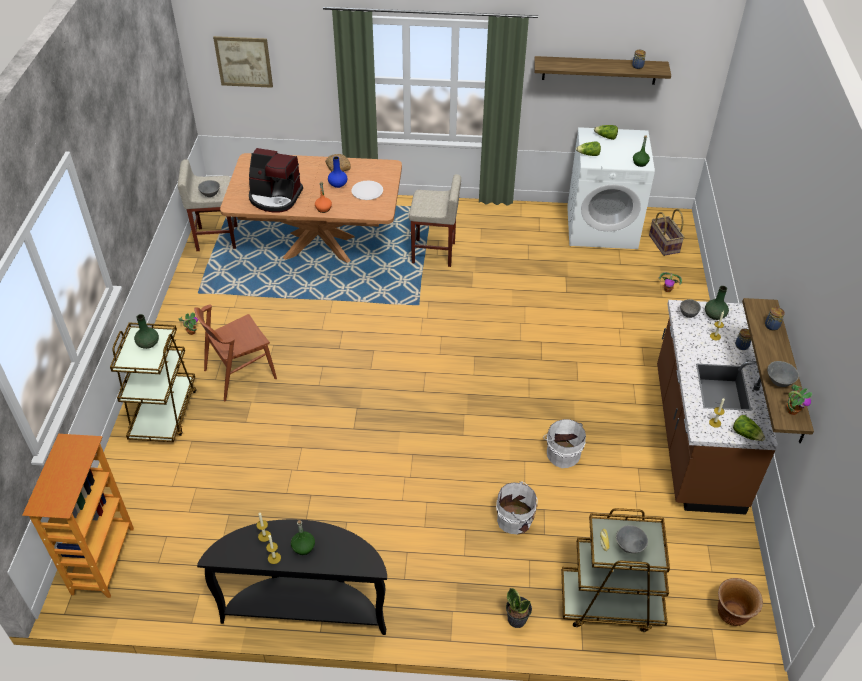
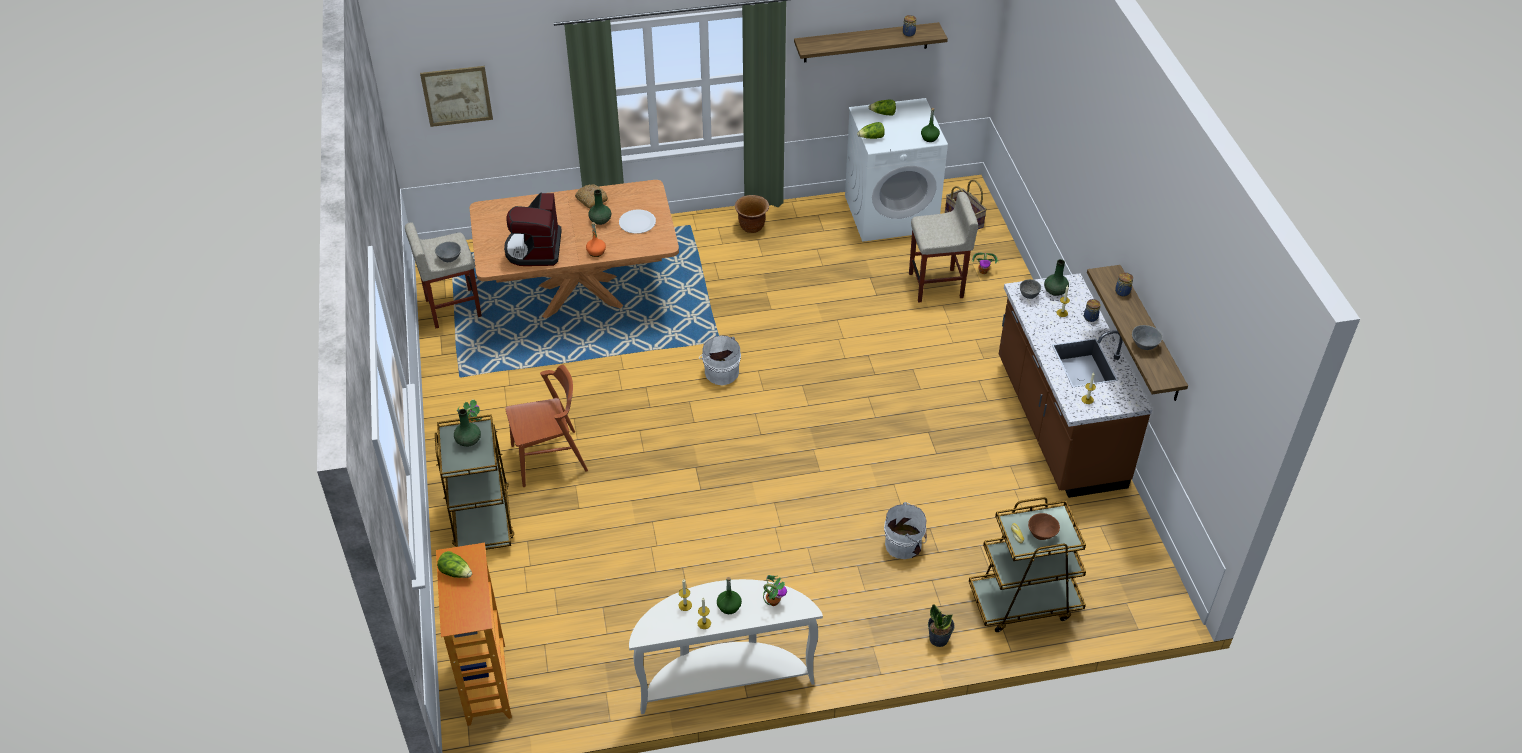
camera: 15 degrees left, 0 degrees up
(239, 374) = (549, 458): brown chair -> brown chair turned 150 degrees counterclockwise
(275, 197) = (535, 249): coffee machine -> coffee machine turned 90 degrees clockwise
(306, 608) = (724, 679): black console table -> white console table
(338, 184) = (600, 221): blue vase -> green vase
(434, 253) = (715, 278): beige stool -> beige stool (937, 285)
(562, 453) = (929, 468): white bucket -> white bucket (720, 372)
(630, 547) = (1042, 535): grey bowl -> brown bowl
(732, 615) = (1141, 585): brown planter -> brown planter (752, 227)
(746, 434) = (1120, 404): lettuce -> lettuce (456, 572)
(792, 410) = (1163, 370): potted plant -> potted plant (773, 601)

